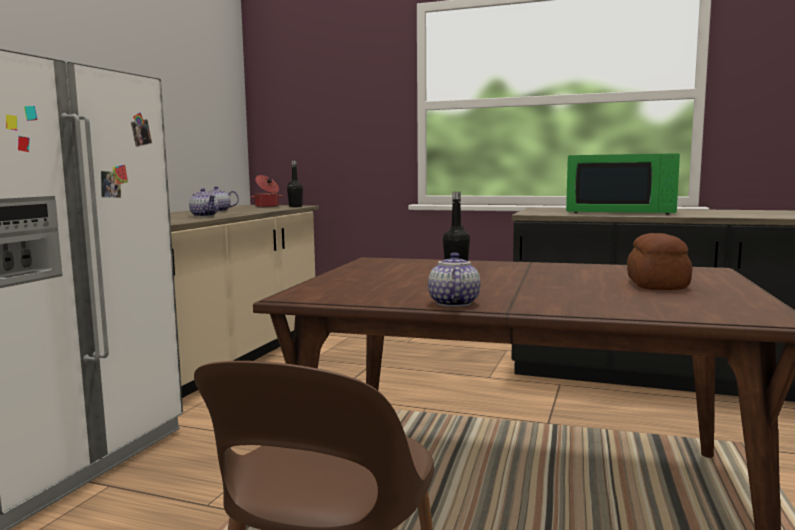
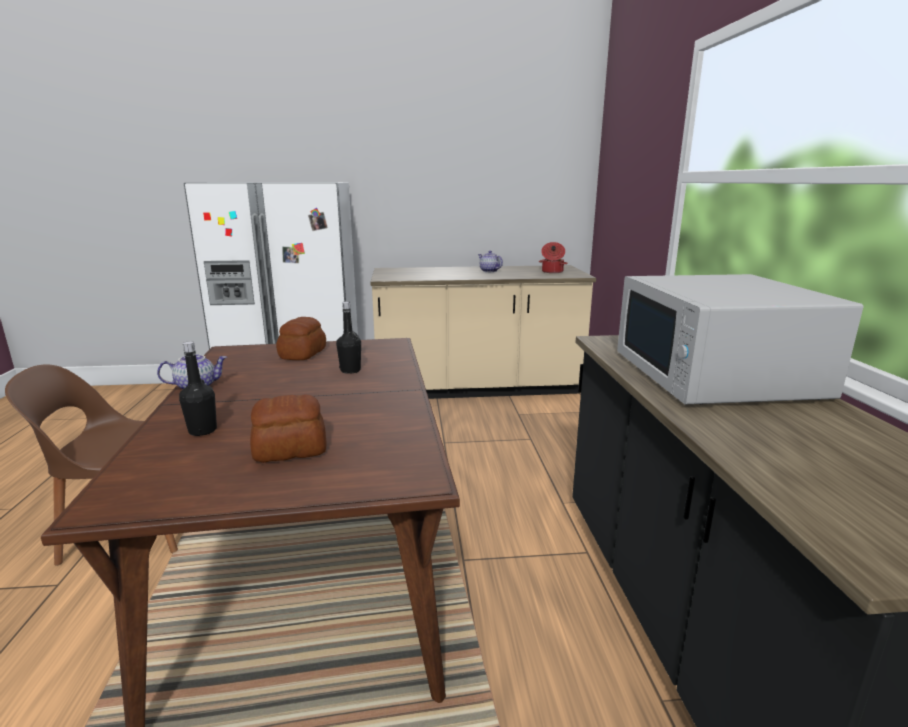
camera: 65 degrees right, 10 degrees up
(205, 216) = (444, 275): teapot -> none
(295, 206) = (565, 276): black bottle -> black bottle (202, 430)
(370, 277) = (302, 354): none -> bread
(621, 211) = (714, 376): green microwave -> white microwave

